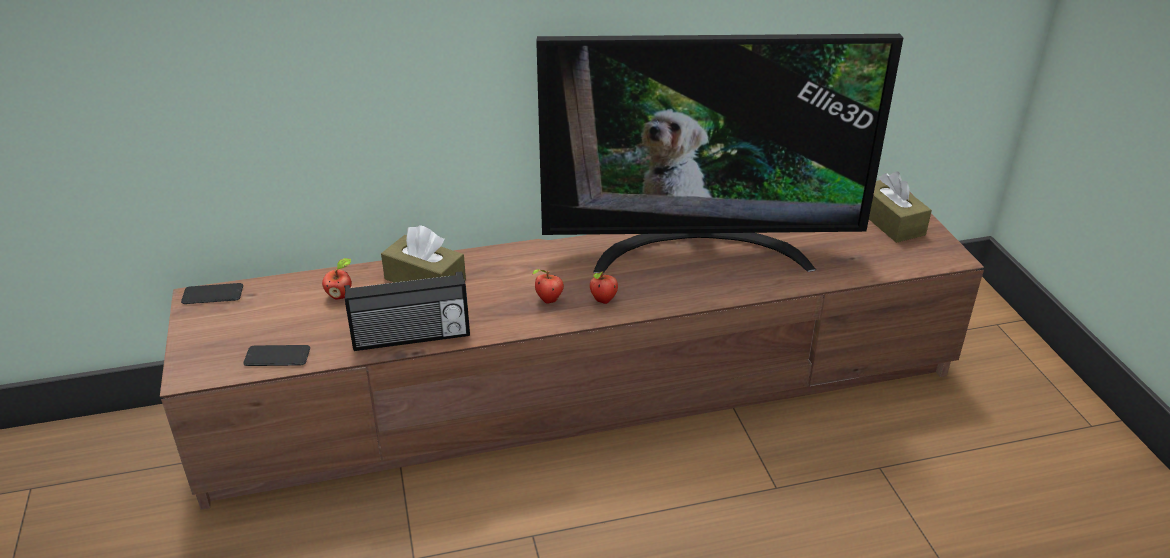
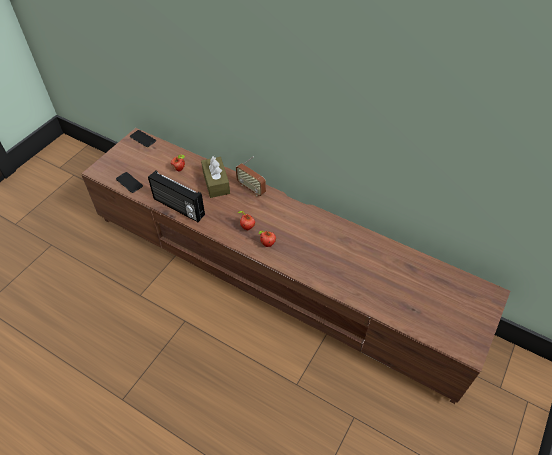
camera: 45 degrees right, 15 degrees up
(487, 258) = (251, 188): none -> radio
(700, 249) = (345, 249): television -> none
(890, 222) = (467, 304): brown tissue box -> none

